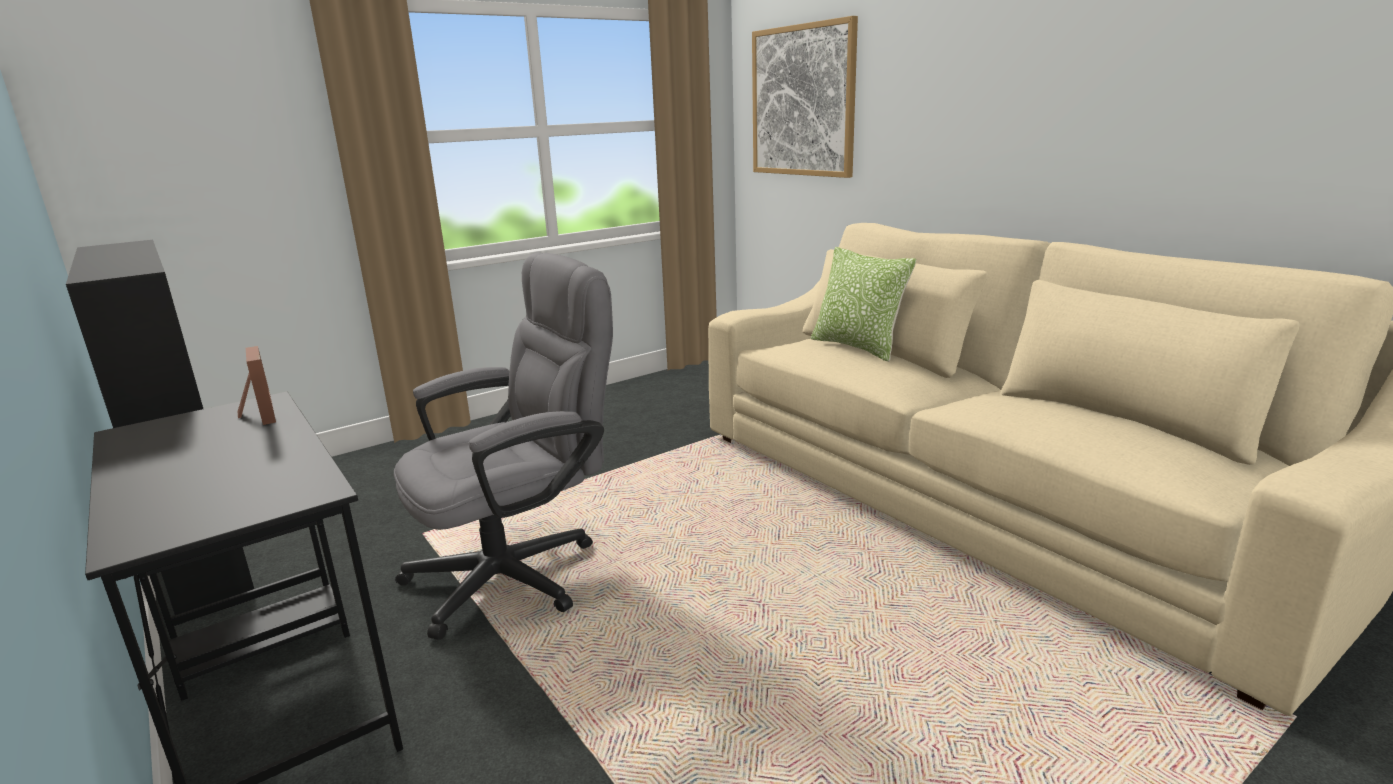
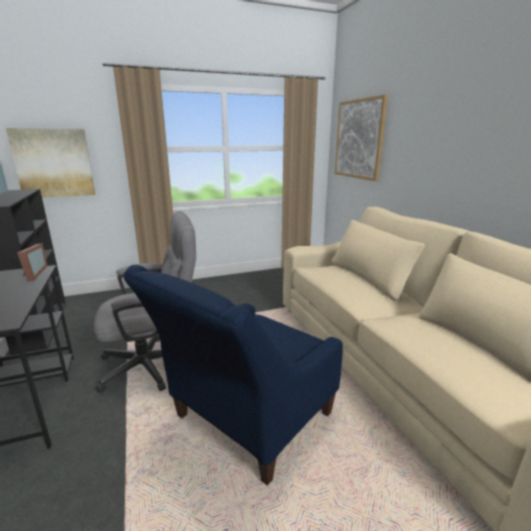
camera: 15 degrees right, 0 degrees up
(171, 180) = (54, 163): none -> picture
(756, 625) = (246, 422): none -> blue armchair
(858, 347) = (353, 275): pillow -> none

